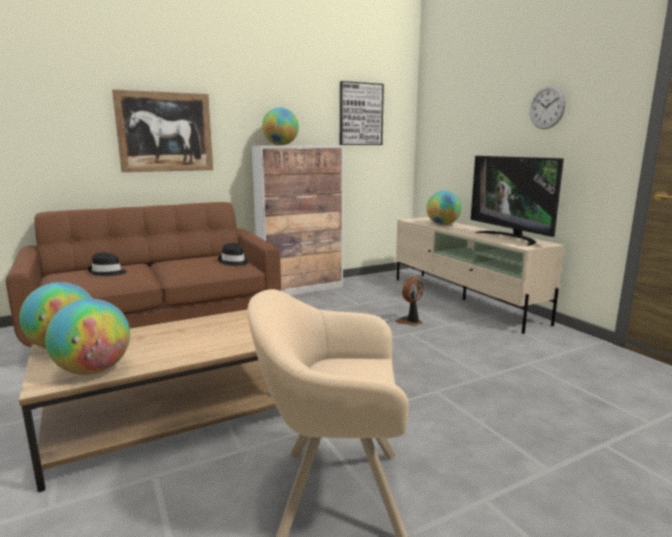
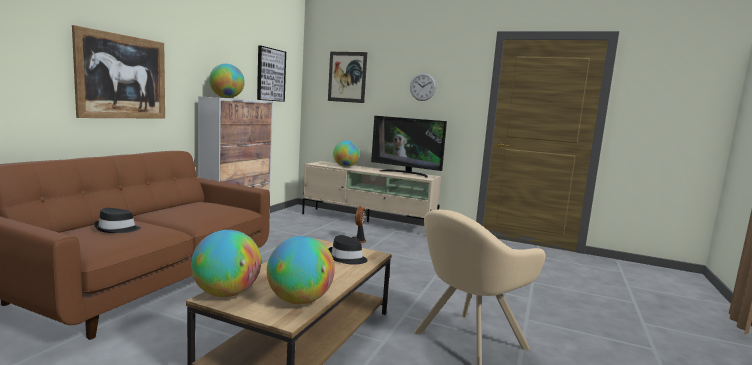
camera: 40 degrees left, 5 degrees down
(234, 262) = (227, 207): black hat -> black hat (346, 258)
(458, 106) = (347, 77): none -> picture

